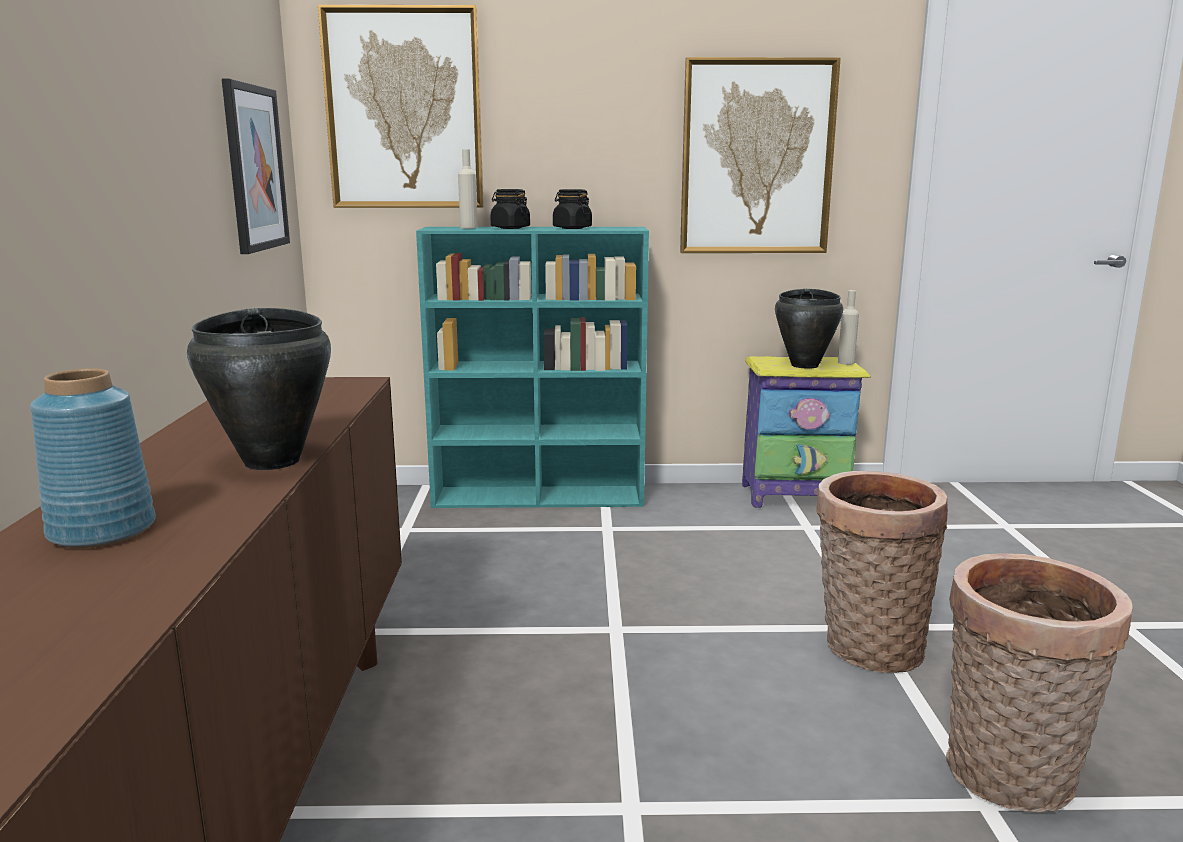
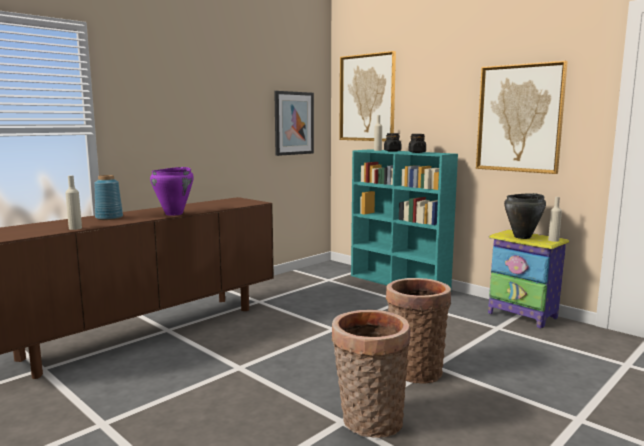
camera: 45 degrees right, 5 degrees down
(130, 610) = (75, 228): none -> beige bottle
(273, 461) = (174, 214): black cooking pot -> purple cooking pot

